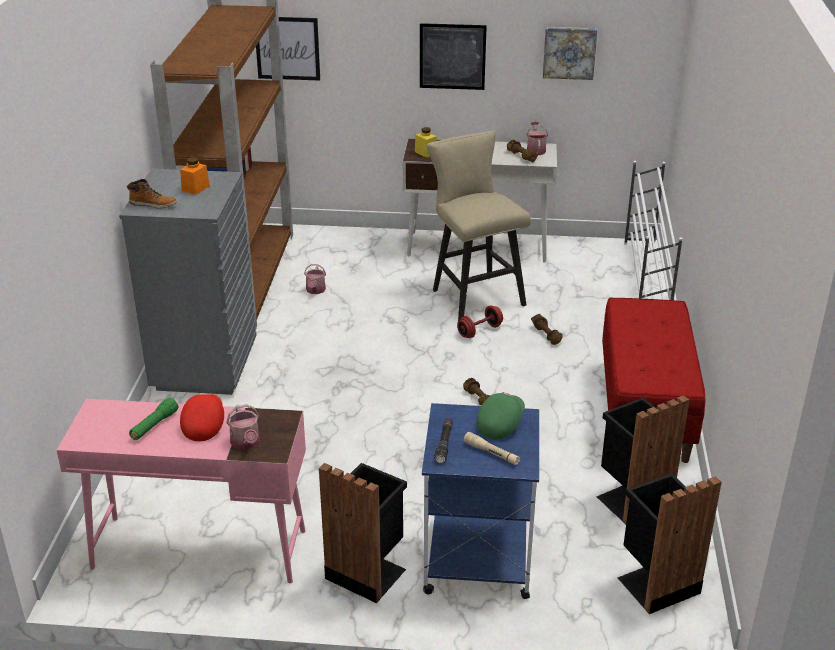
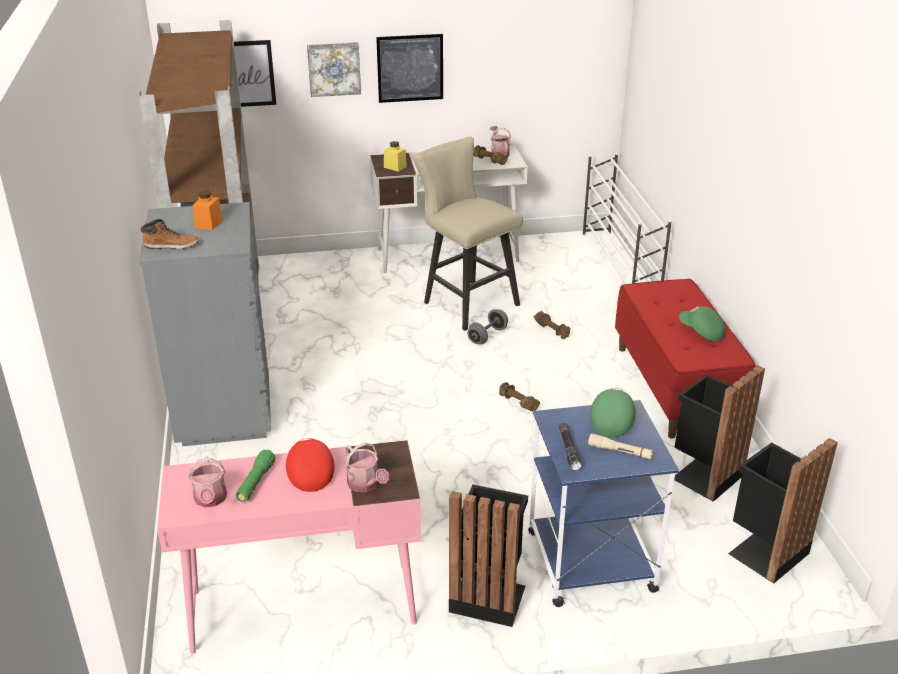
camera: 15 degrees left, 0 degrees up
(315, 291) = (307, 319): watering can -> watering can (210, 500)
(479, 331) = (487, 336): red dumbbell -> grey dumbbell
(569, 52) = (523, 54): picture -> picture (334, 68)
(665, 356) = (701, 332): none -> green cap

